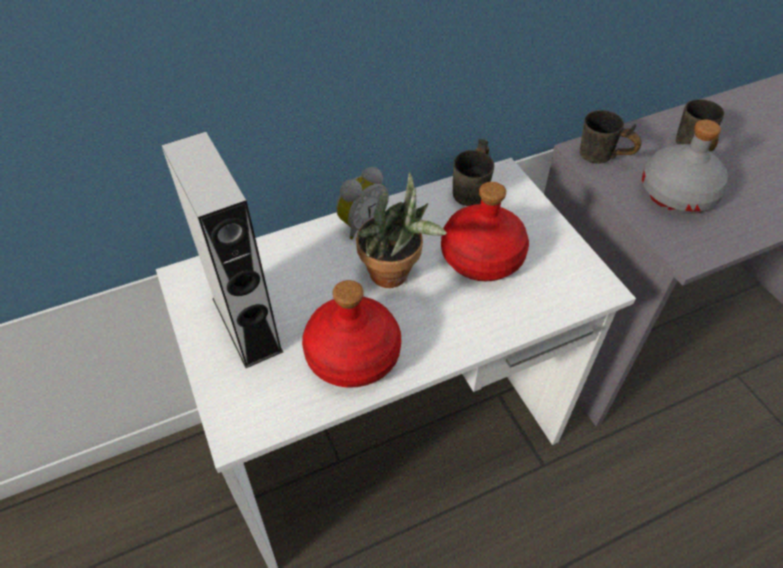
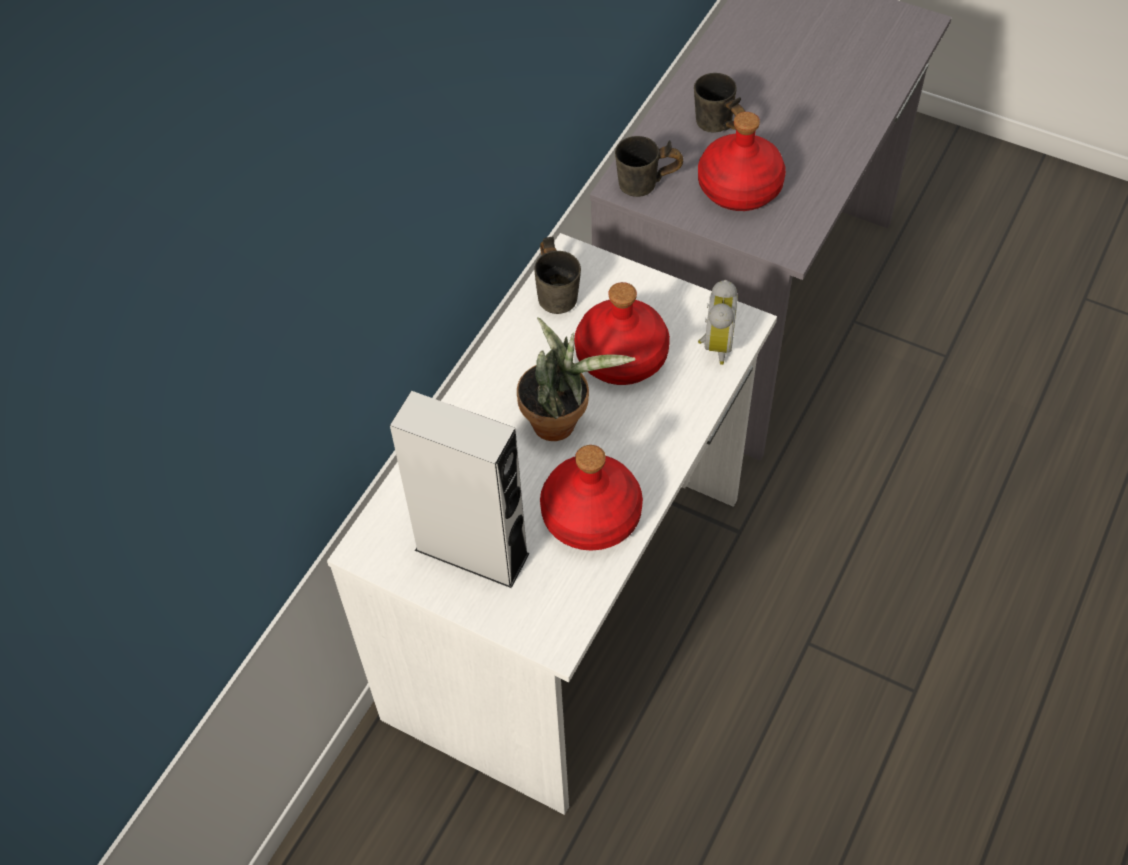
camera: 35 degrees left, 5 degrees up
(361, 224) = (482, 391): alarm clock -> alarm clock (714, 344)
(678, 195) = (740, 188): grey bottle -> red bottle

